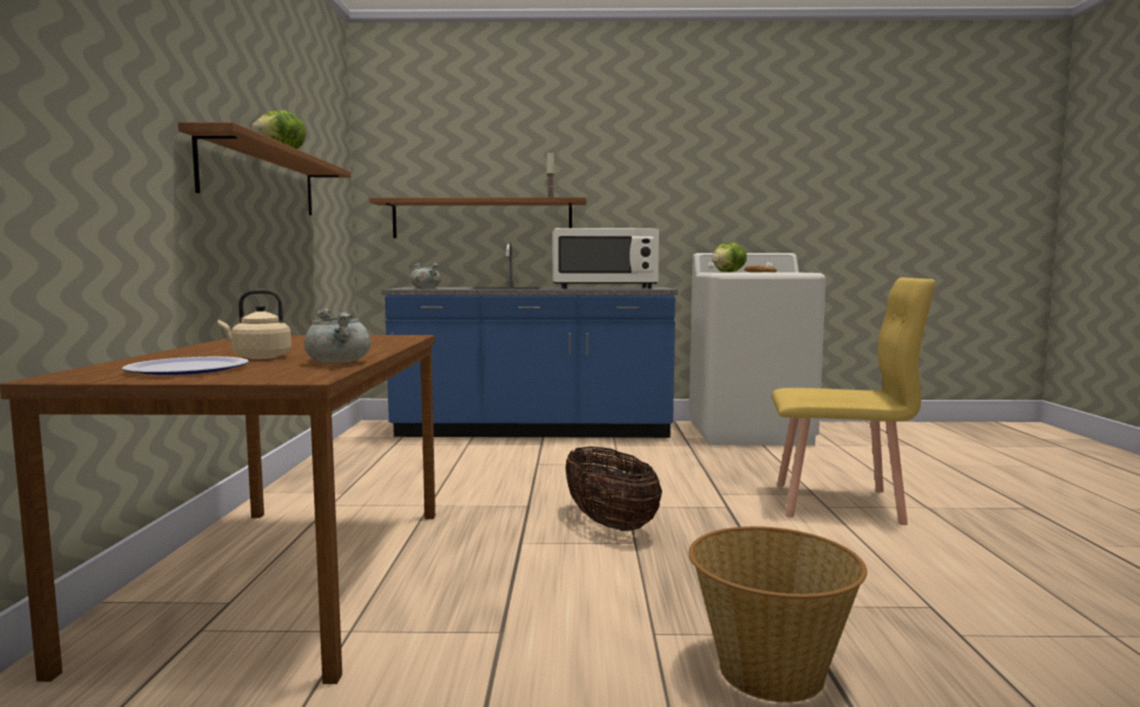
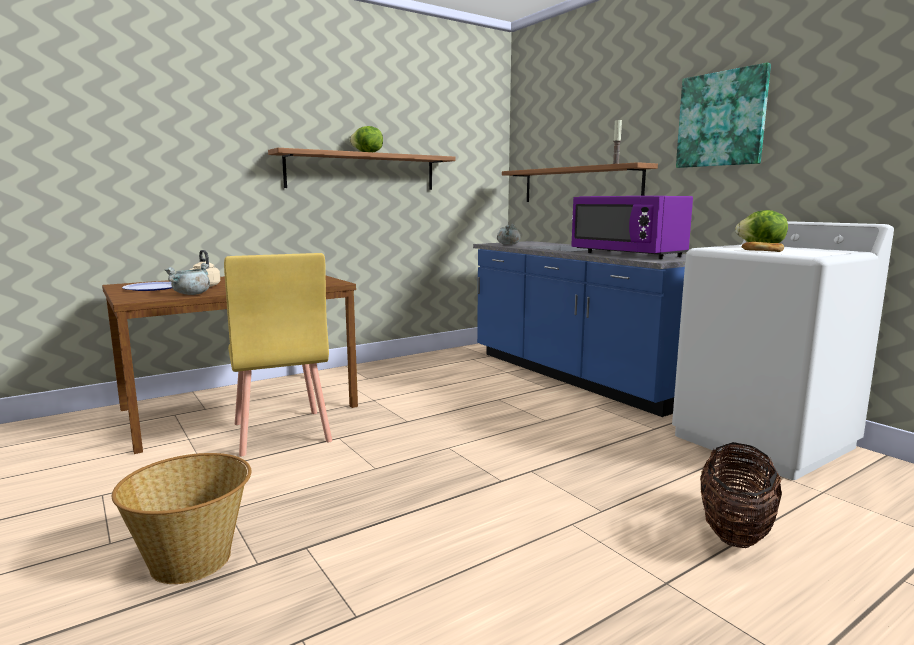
camera: 55 degrees right, 5 degrees up
(604, 288) = (628, 254): white microwave -> purple microwave
(610, 524) = (403, 451): basket -> basket (734, 530)
(650, 164) = (721, 119): none -> picture
(839, 503) = (592, 528): yellow chair -> yellow chair (281, 433)

